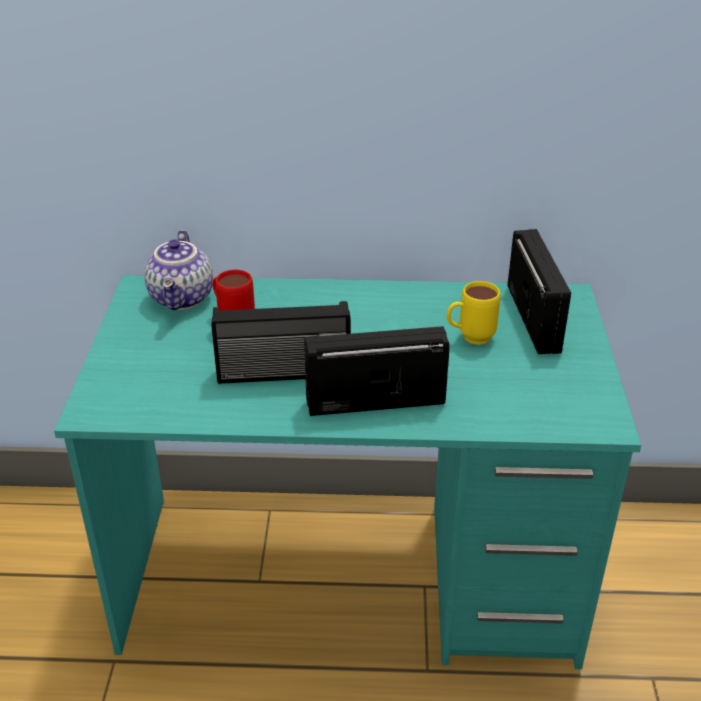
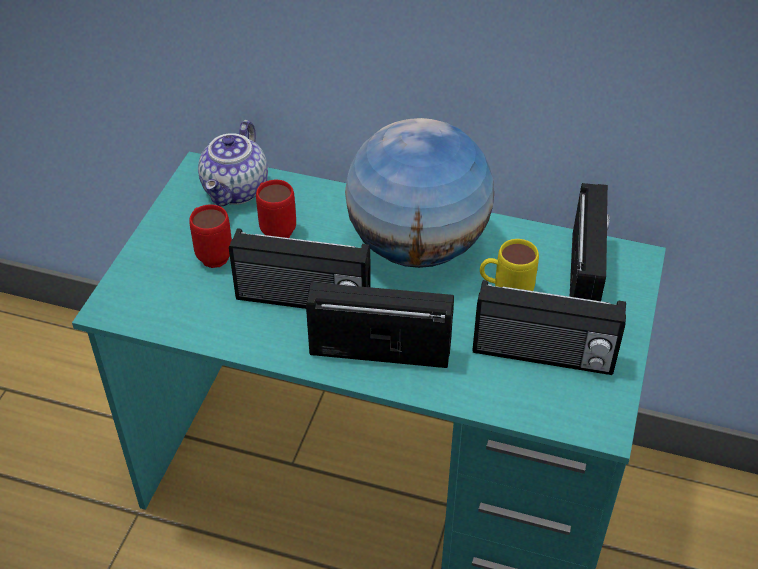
camera: 15 degrees right, 10 degrees up
(178, 351) = (211, 254): none -> red mug
(373, 316) = (417, 247): none -> globe
(526, 380) = (542, 356): none -> radio

